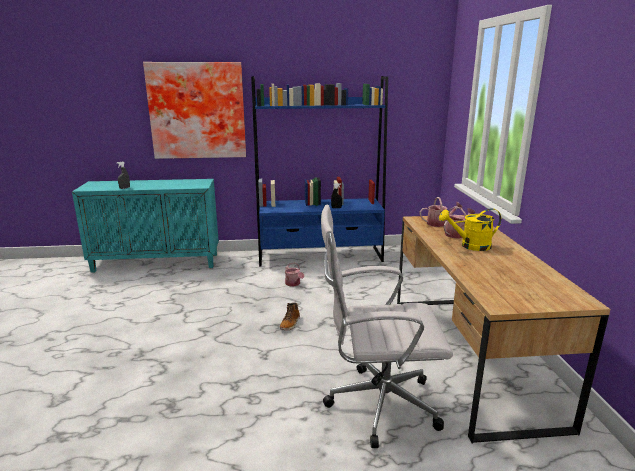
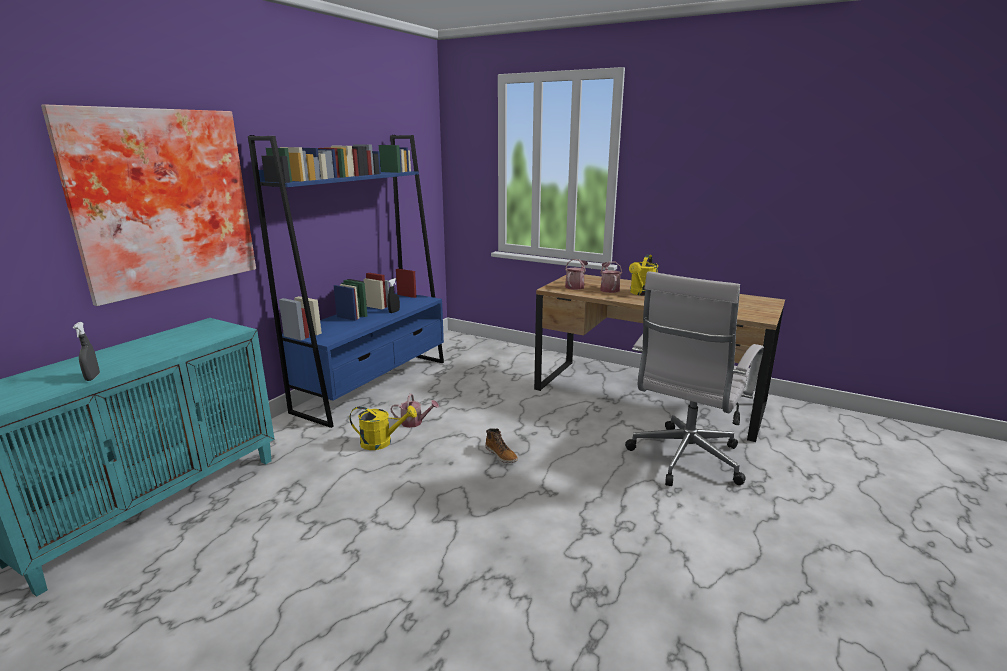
camera: 55 degrees left, 0 degrees up
(260, 284) = (382, 442): none -> yellow watering can

